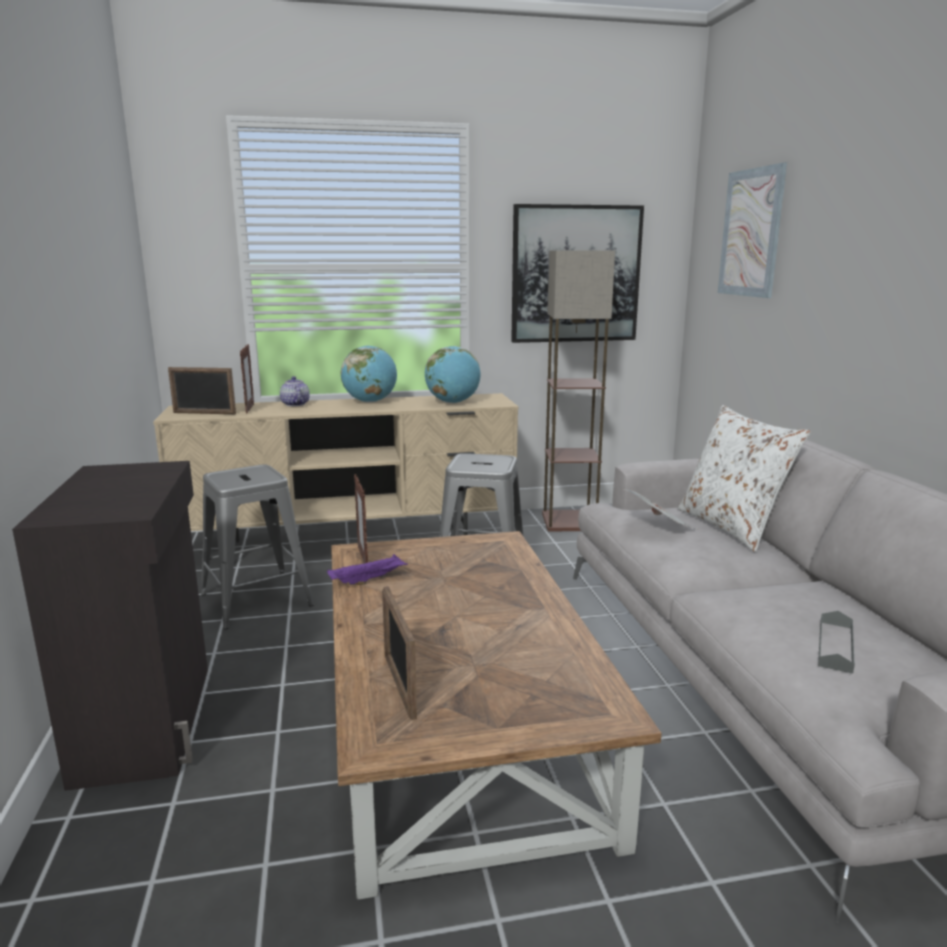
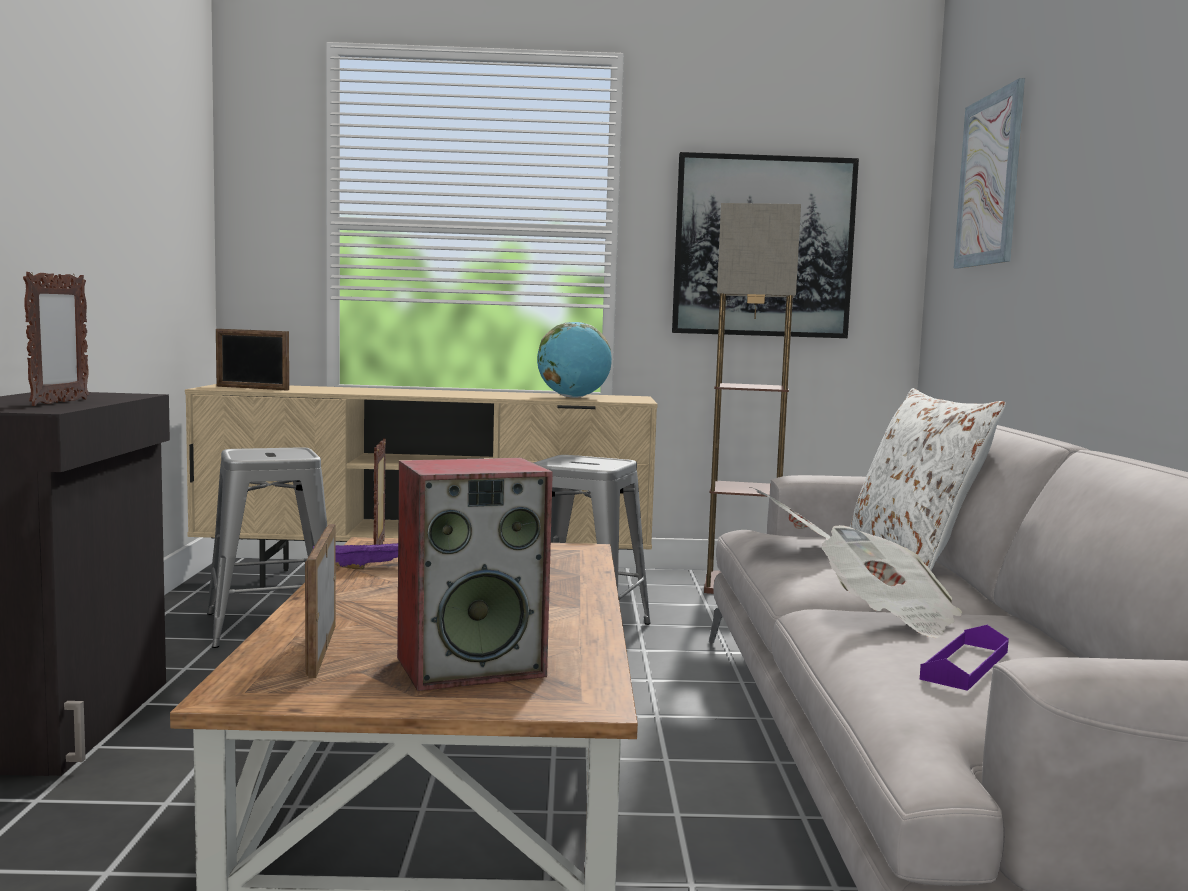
camera: 10 degrees right, 10 degrees down
(249, 409) = (310, 389): picture frame -> picture frame (59, 402)
(295, 404) = (370, 389): teapot -> none
(370, 402) = (467, 392): globe -> none
(515, 687) = (472, 666): none -> speaker
(759, 599) = (889, 617): none -> newspaper
(835, 646) = (965, 665): grey tray -> purple tray

